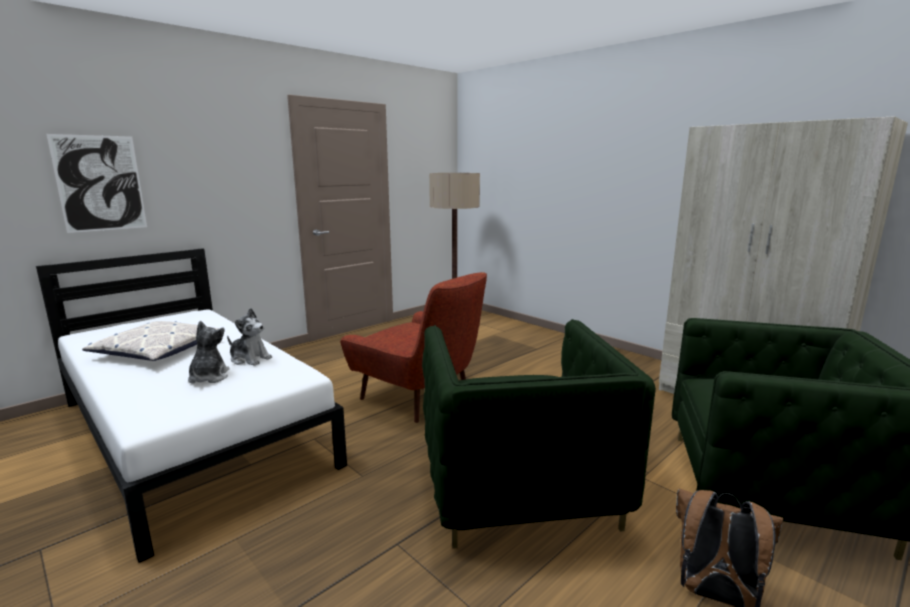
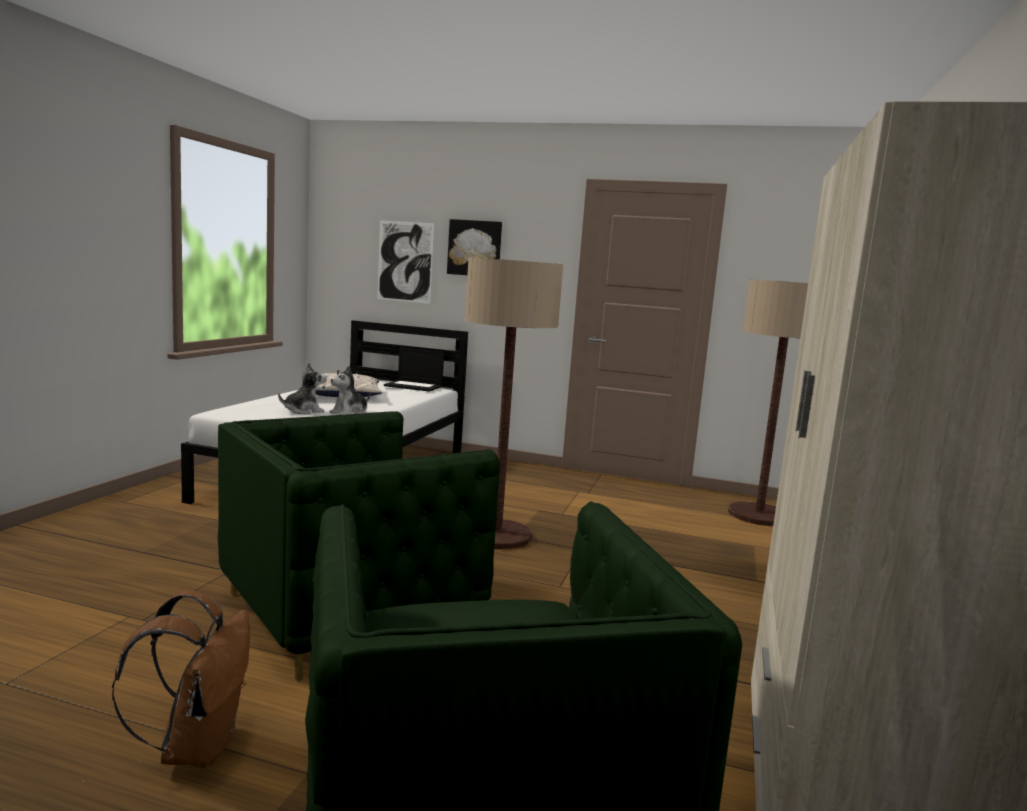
camera: 60 degrees right, 5 degrees down
(177, 317) = (414, 386): none -> laptop
(190, 162) = (475, 248): none -> picture
(250, 359) = (350, 413): plush toy -> plush toy turned 45 degrees clockwise
(420, 398) = (496, 535): red armchair -> floor lamp

